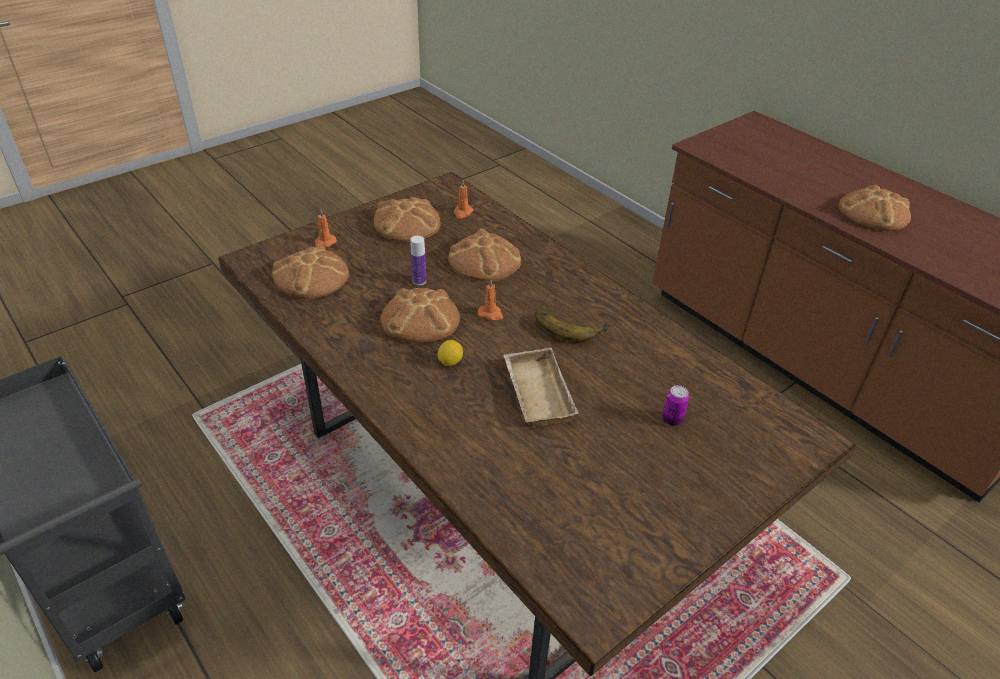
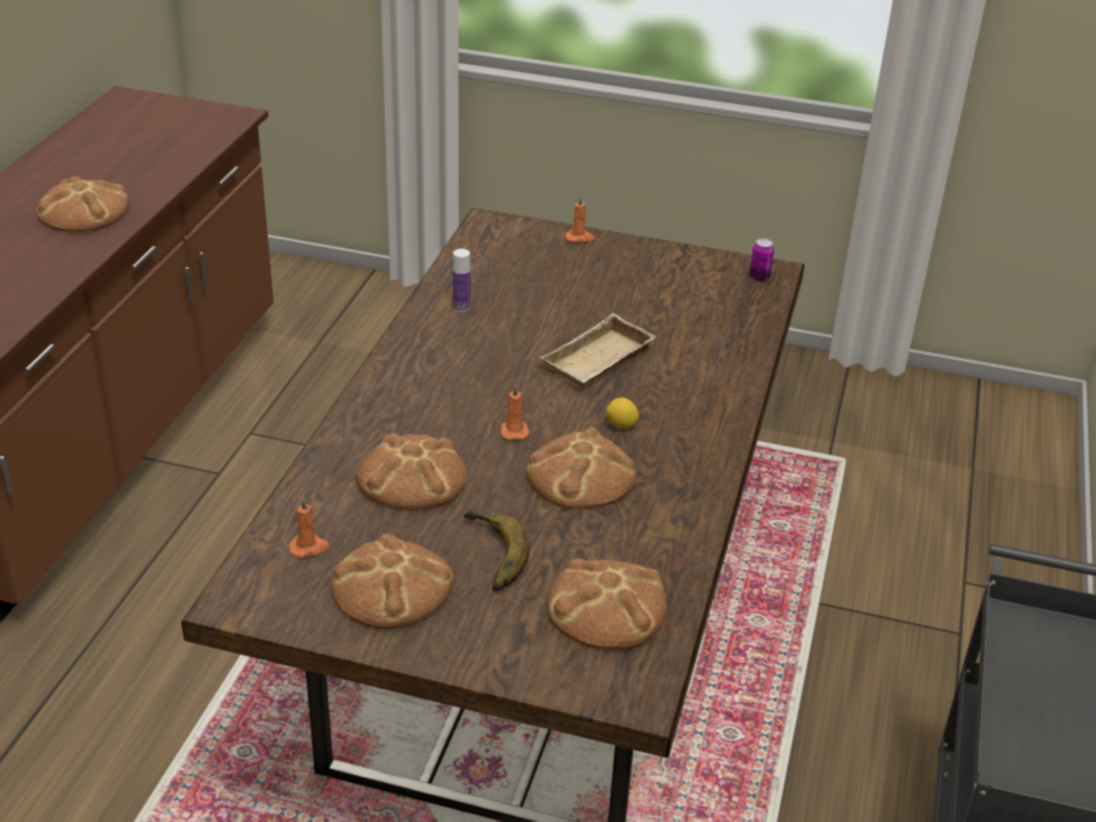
camera: 125 degrees left, 5 degrees down
(324, 243) = (522, 642): orange candle -> orange candle (579, 238)
(419, 281) = (512, 510): bottle -> bottle (461, 307)
(569, 326) = (476, 374): banana -> banana (488, 556)
(672, 420) = (546, 285): can -> can (759, 277)

